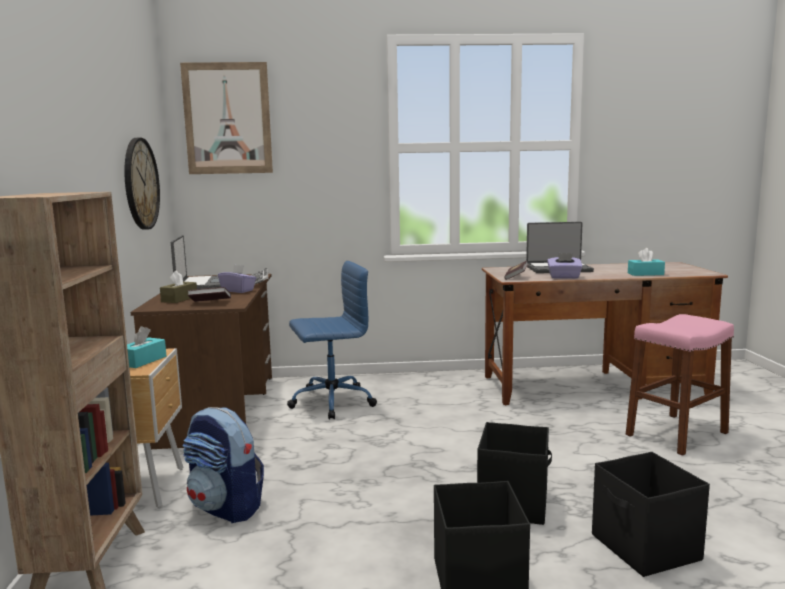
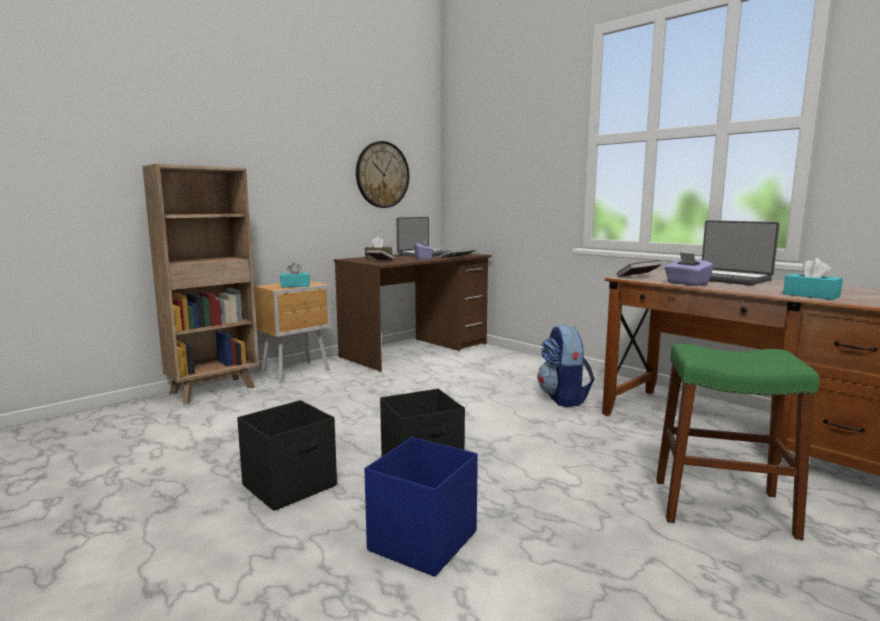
camera: 50 degrees right, 0 degrees up
(226, 508) = (299, 394): backpack -> backpack (563, 398)
(227, 119) = (474, 124): picture -> none
(330, 402) = (483, 367): blue office chair -> none
(645, 548) = (421, 542): black storage box -> blue storage box
(676, 434) = (722, 507): pink stool -> green stool

